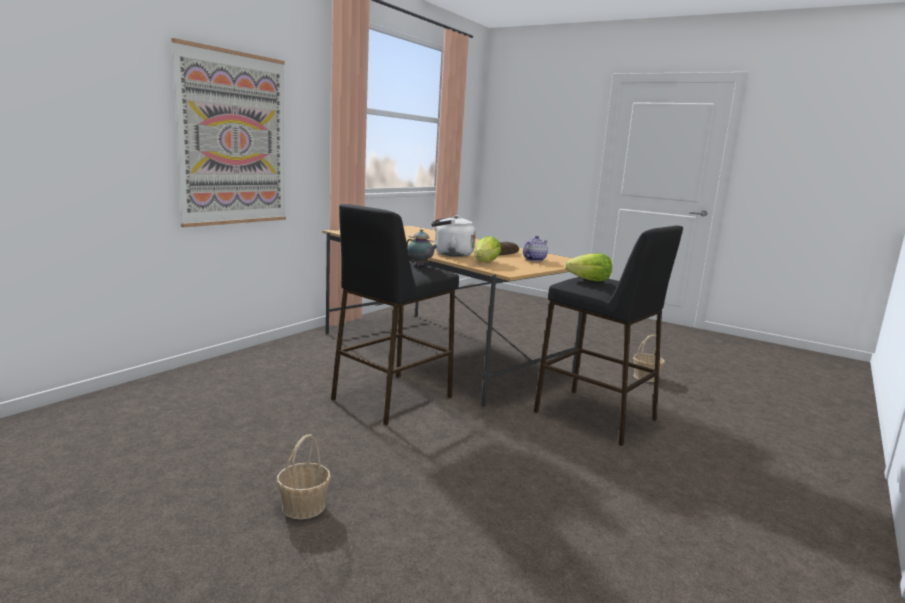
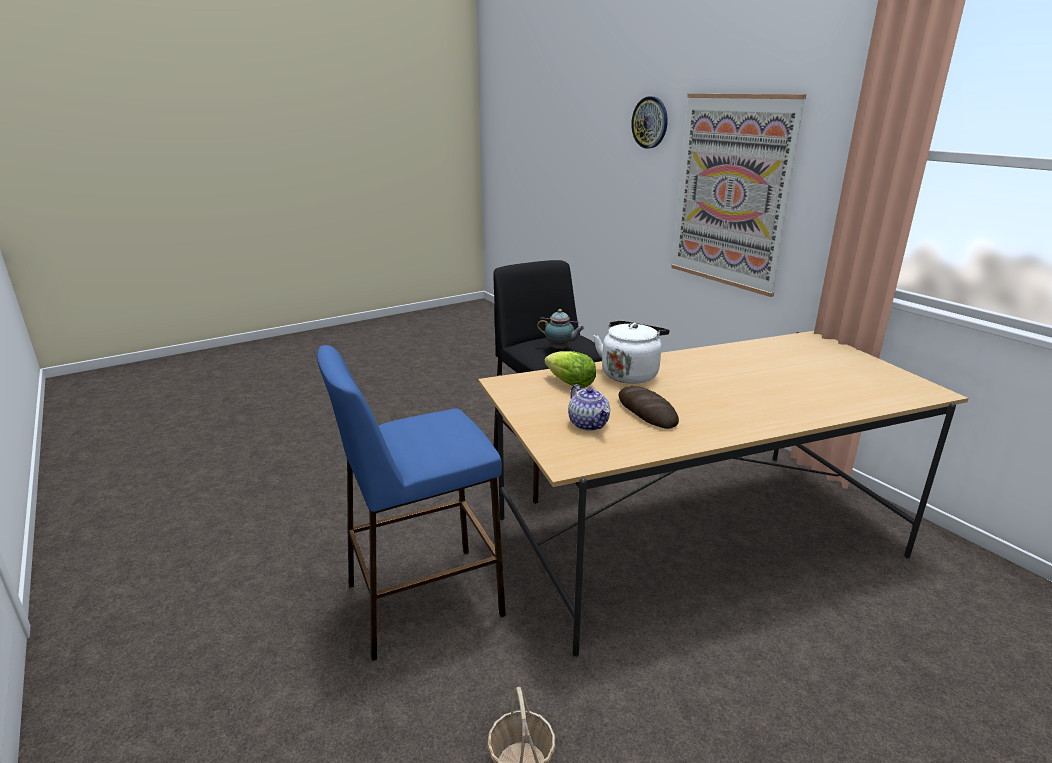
camera: 115 degrees right, 10 degrees up
(113, 61) = (650, 122): none -> wall clock
(304, 506) = (407, 413): basket -> none
(420, 265) = (560, 349): teapot -> teapot turned 135 degrees counterclockwise
(589, 280) = (437, 425): lettuce -> none
(596, 416) = (423, 600): black stool -> blue stool

